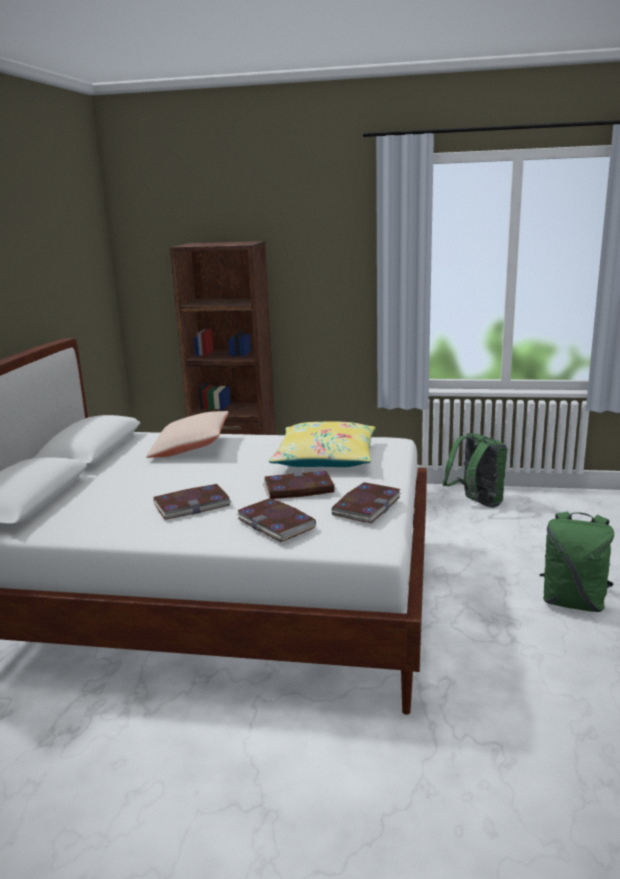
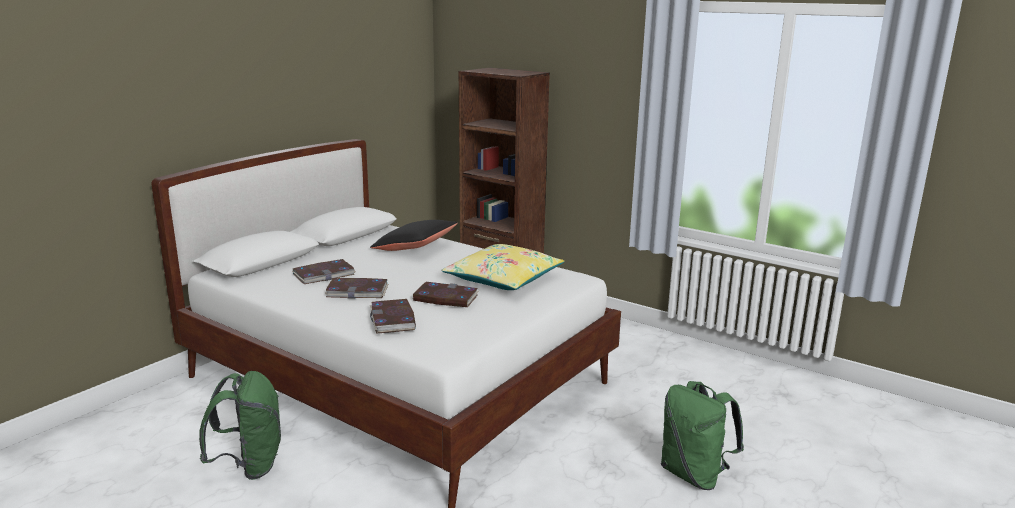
camera: 25 degrees right, 0 degrees up
(190, 448) = (415, 247): beige pillow -> black pillow
(366, 506) = (476, 324): book -> book (324, 274)
(476, 503) = (702, 362): green backpack -> green backpack (250, 465)

